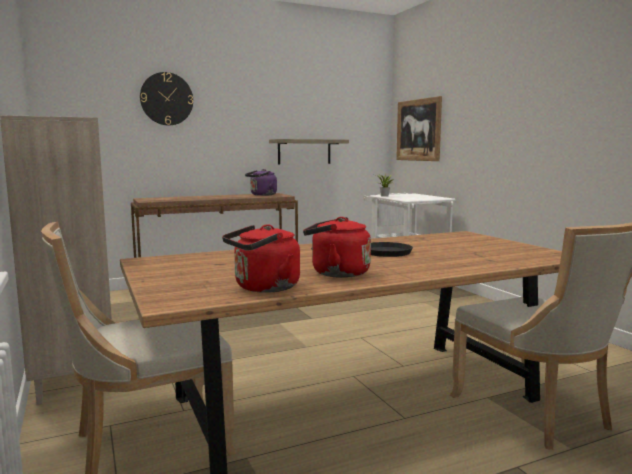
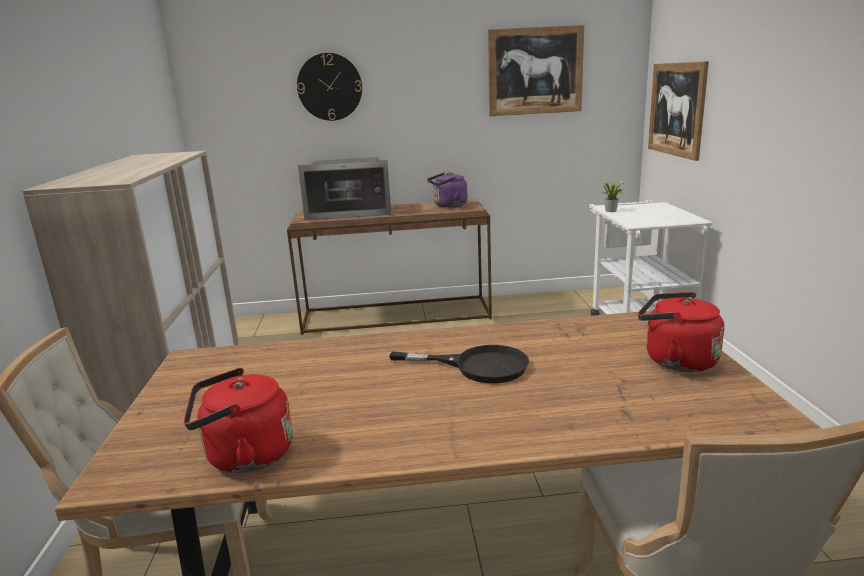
camera: 20 degrees right, 10 degrees up
(183, 198) = (349, 212): none -> microwave
(304, 151) = (513, 142): shelf -> none
(319, 101) = (535, 71): none -> picture
(336, 273) = (369, 425): red kettle -> red kettle (675, 360)

